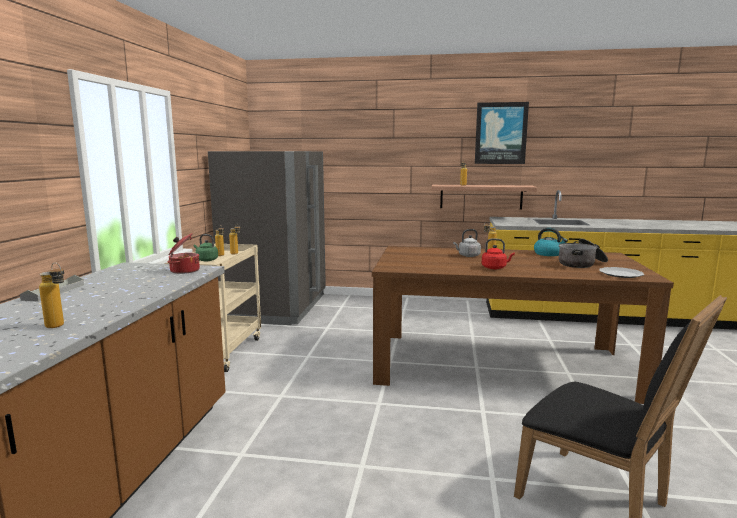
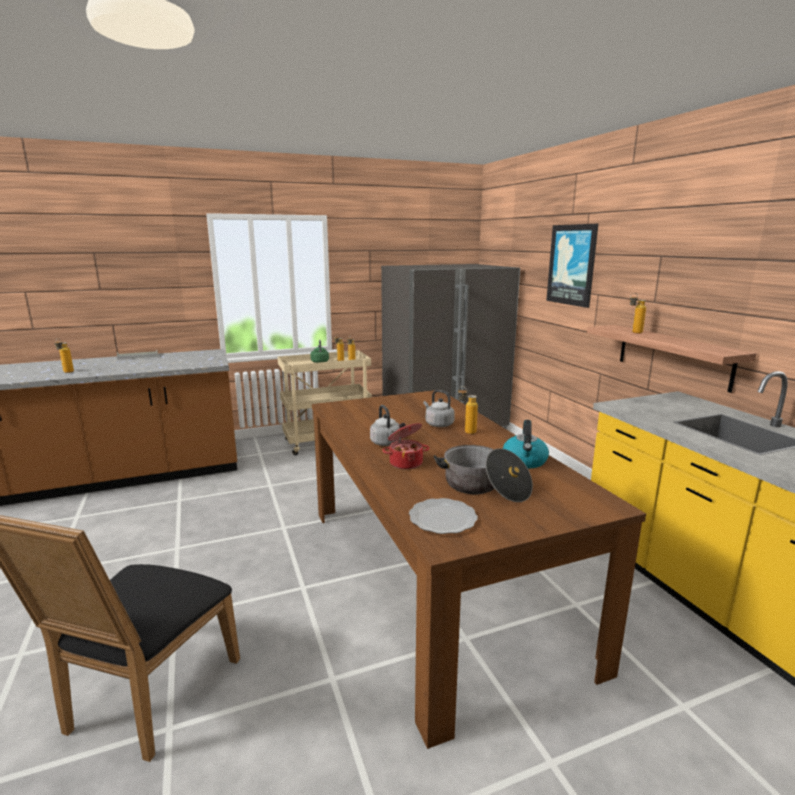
camera: 60 degrees right, 5 degrees up
(184, 270) = (205, 362): cooking pot -> cooking pot (405, 462)
(495, 268) = (386, 443): red kettle -> grey kettle
(501, 133) = (715, 251): picture -> picture (572, 265)

